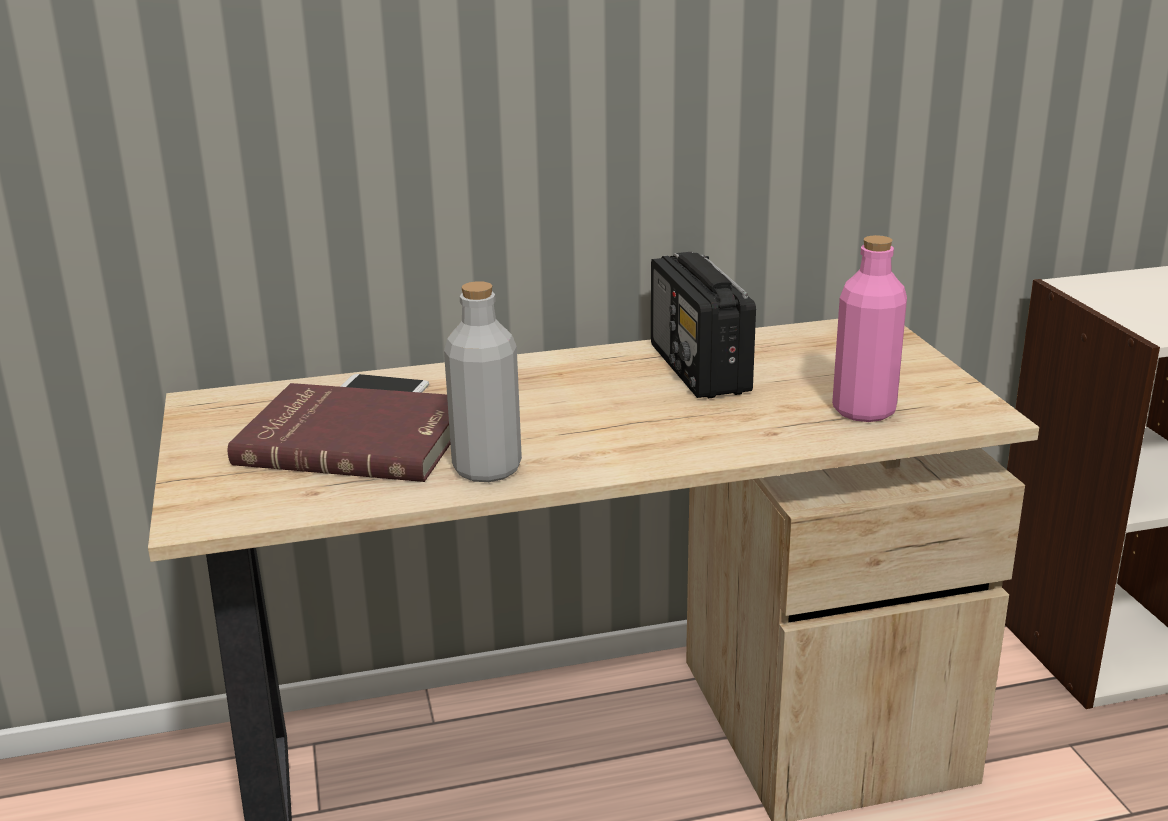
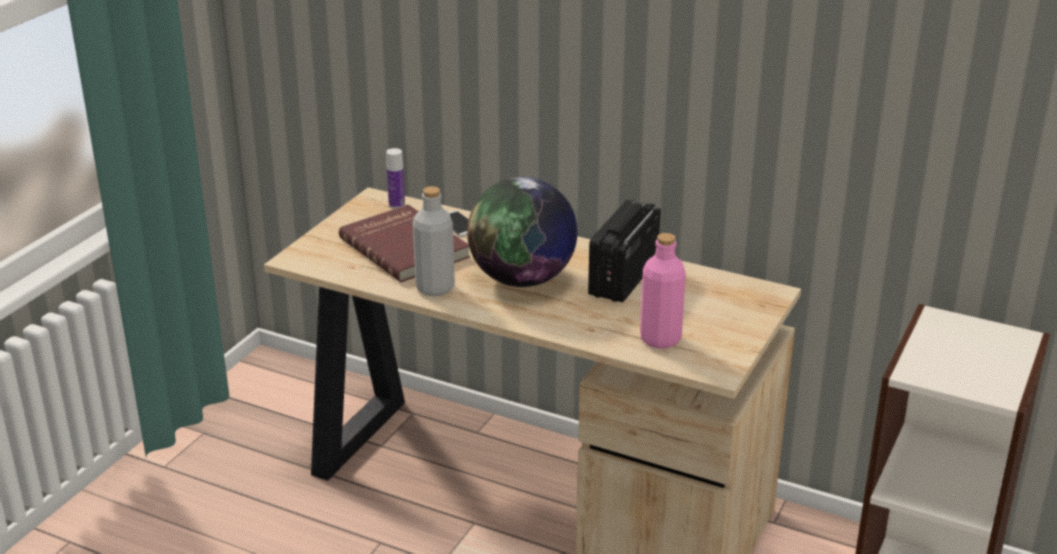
camera: 40 degrees right, 5 degrees up
(251, 397) = (397, 205): none -> bottle
(585, 415) = (522, 279): none -> globe

